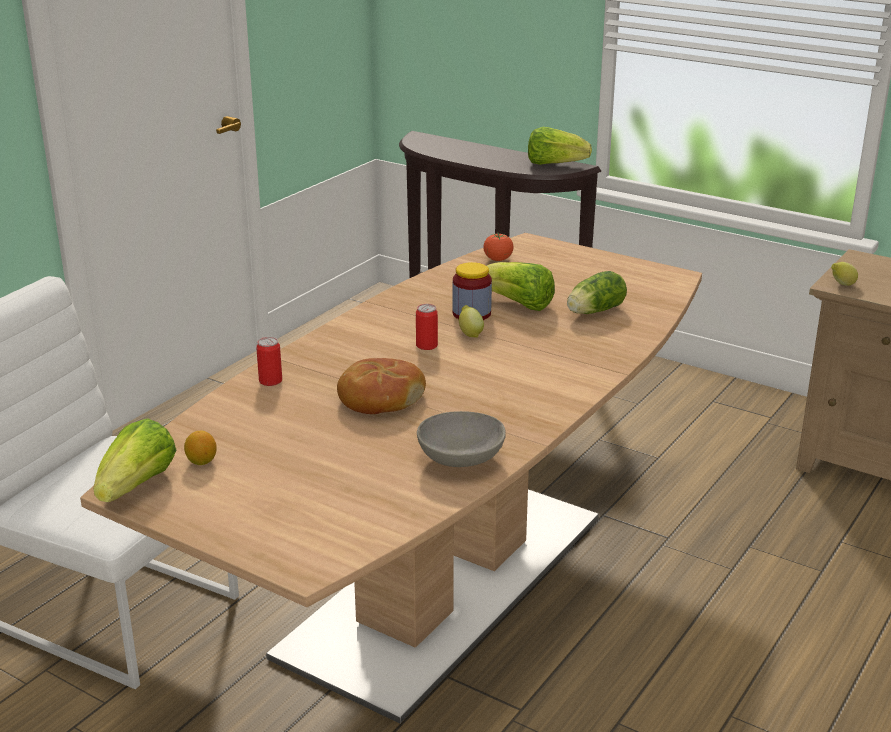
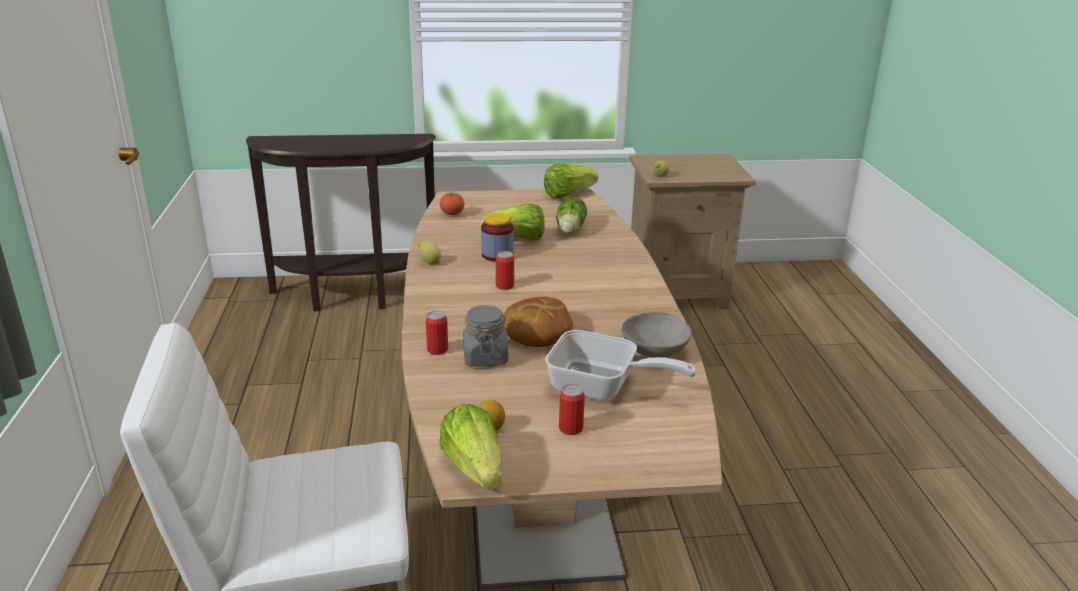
camera: 40 degrees left, 0 degrees up
(262, 491) = (570, 428): none -> can
(297, 402) = (485, 357): none -> grey jar
(349, 470) = (602, 388): none -> frying pan
(470, 334) = (519, 268): lemon -> lemon (429, 262)
(554, 164) = (402, 138): lettuce -> lettuce (567, 195)

